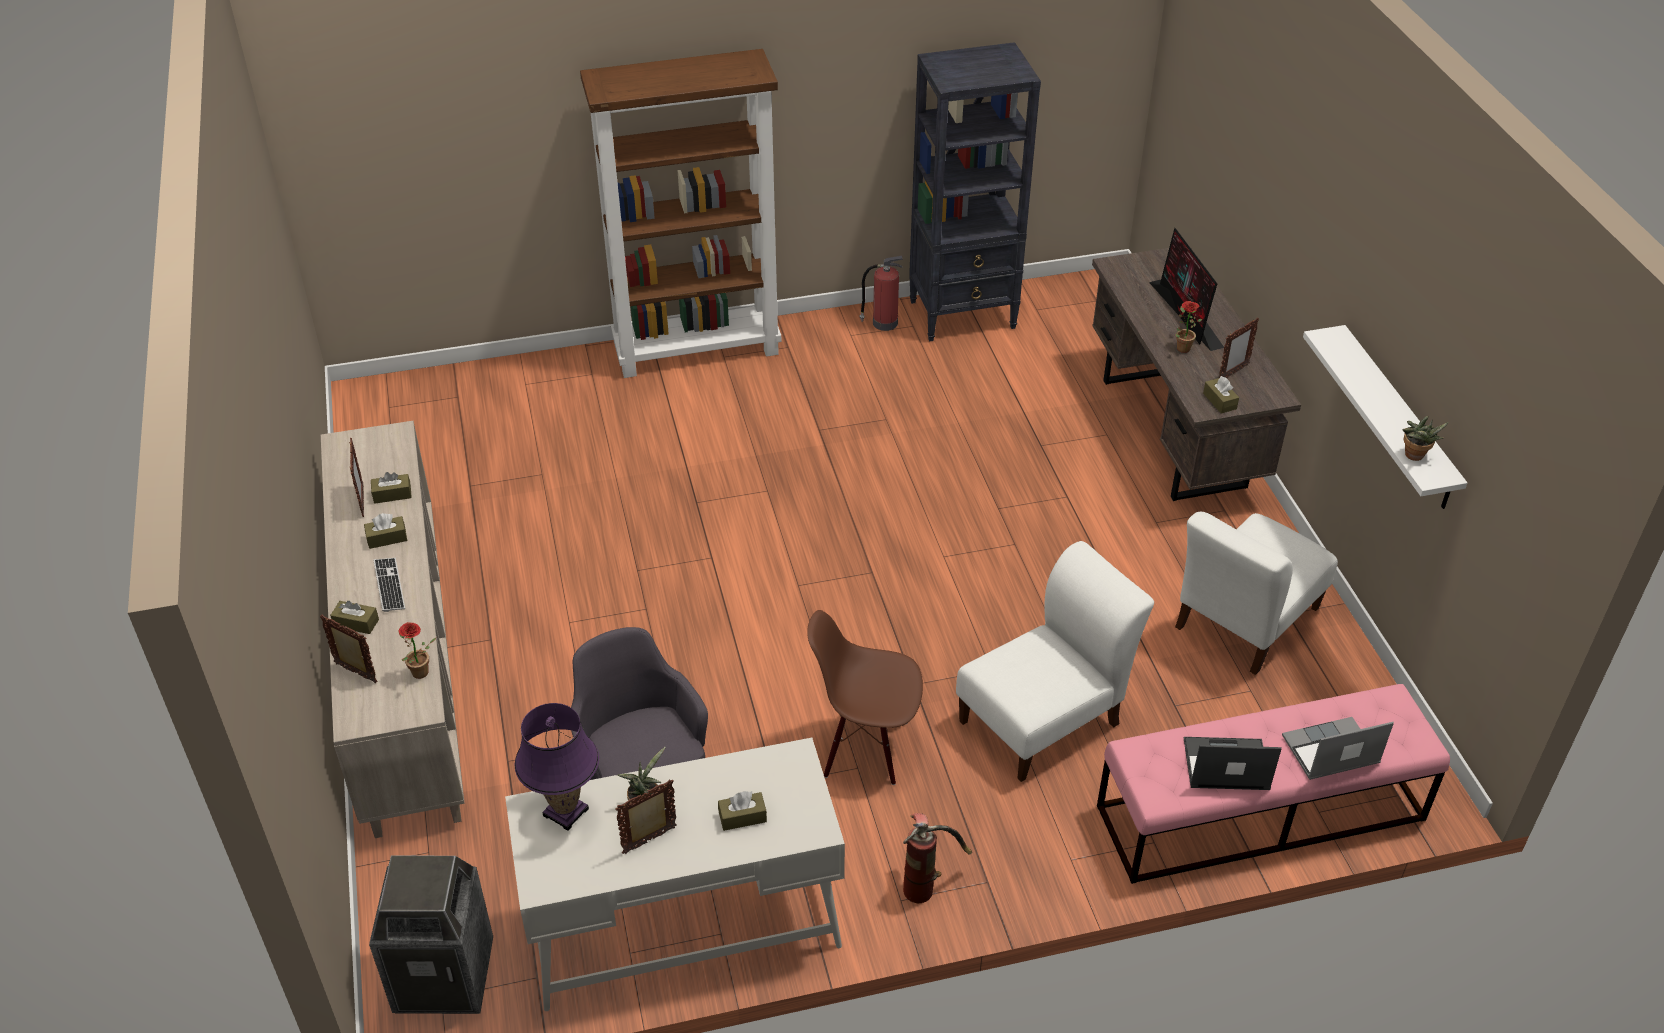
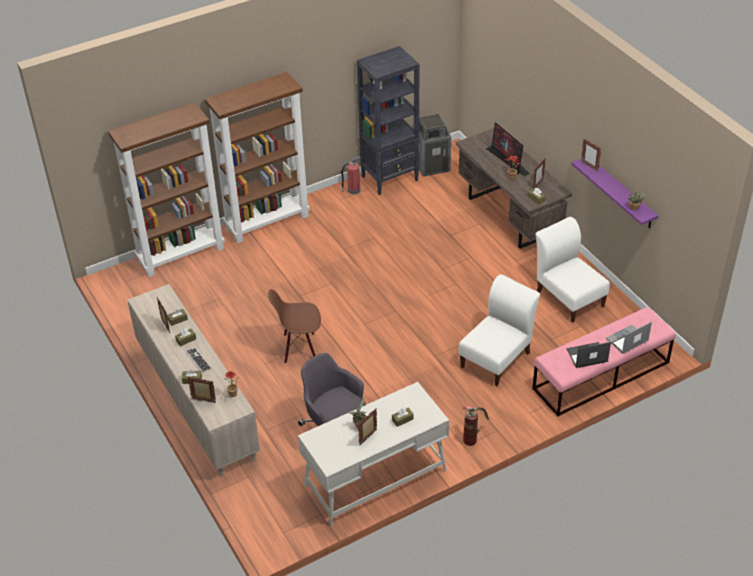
camera: 15 degrees left, 0 degrees up
(445, 976) = (281, 523): trash can -> trash can (432, 165)
(513, 378) = (181, 254): none -> brown bookcase
(566, 812) = (327, 435): purple table lamp -> none
(866, 747) = (424, 387): brown chair -> brown chair (299, 348)
(1243, 622) = (568, 297): white chair -> white chair turned 120 degrees clockwise
(1340, 348) = (589, 166): none -> picture frame
(1397, 419) = (621, 193): white shelf -> purple shelf

